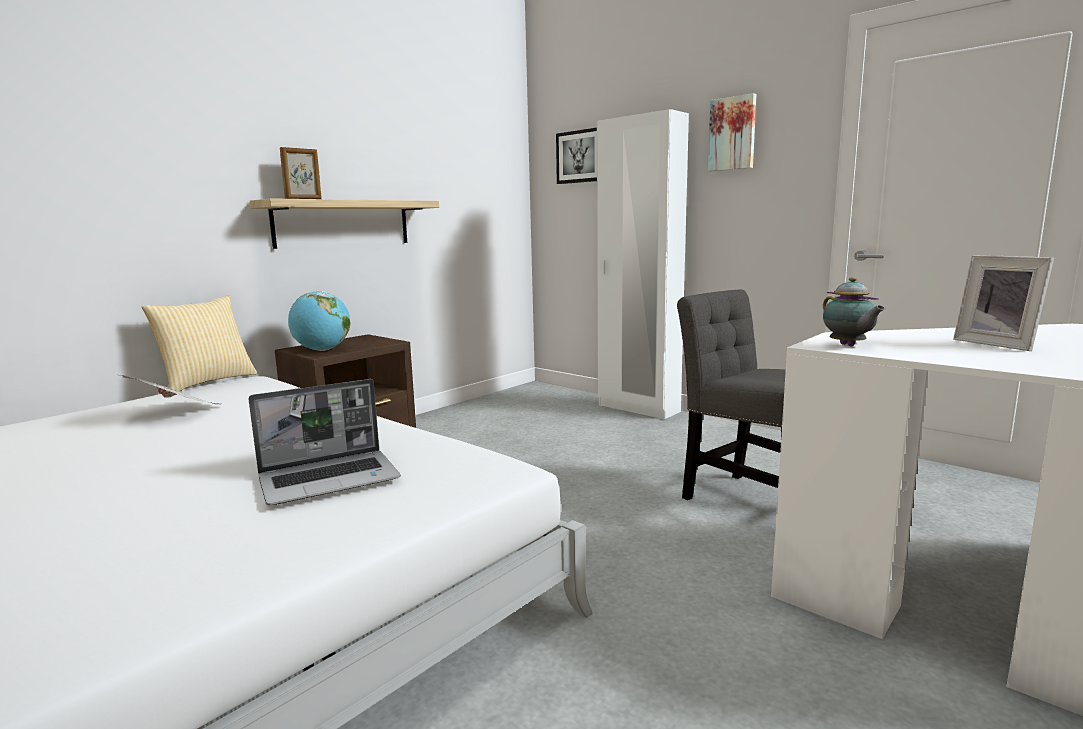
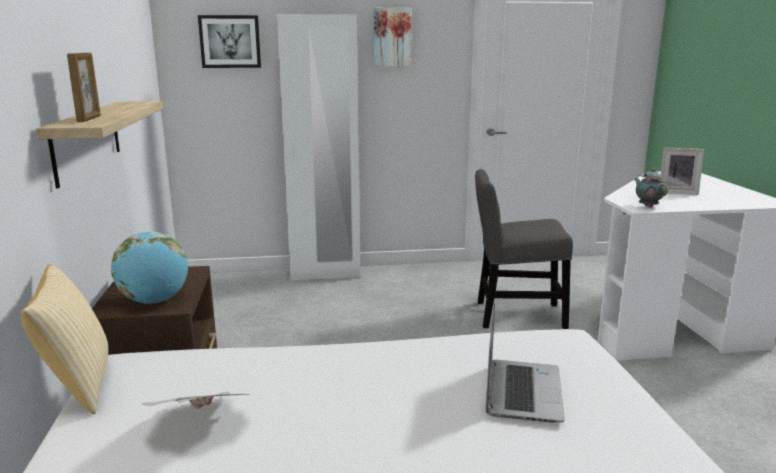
camera: 50 degrees left, 5 degrees up
(848, 346) = (647, 206): teapot -> teapot turned 135 degrees counterclockwise

